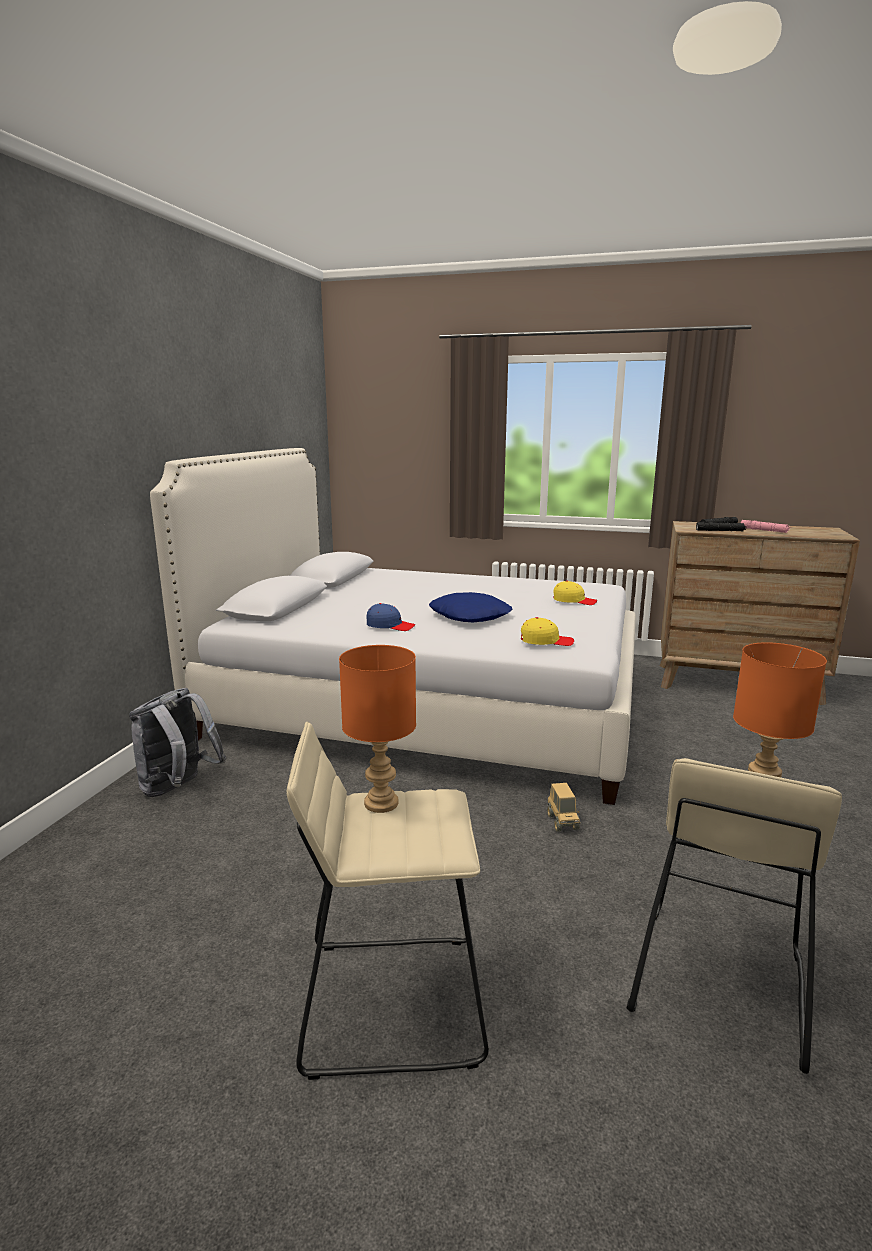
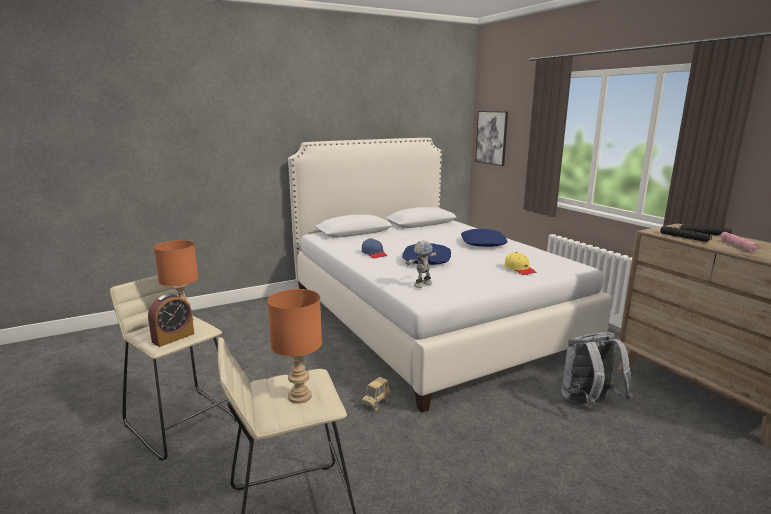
camera: 45 degrees right, 0 degrees up
(178, 788) = (263, 311): grey backpack -> grey backpack (588, 404)
(369, 445) = (491, 137): none -> picture
(443, 830) = (173, 337): none -> alarm clock
(468, 584) = (483, 243): none -> blue pillow
(546, 641) = (422, 284): yellow cap -> toy robot

